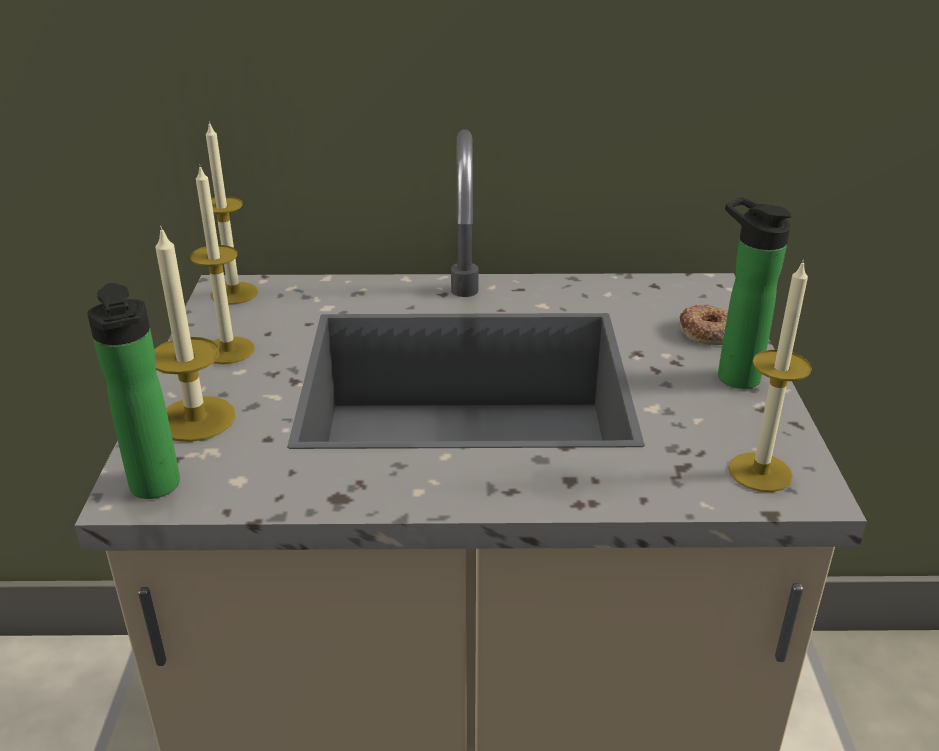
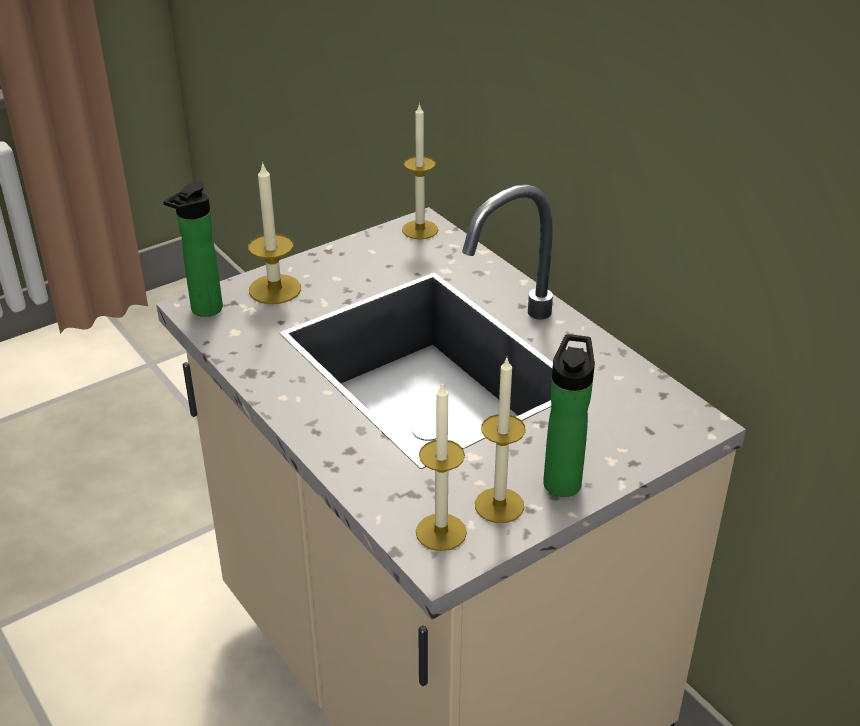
camera: 55 degrees right, 5 degrees up
(228, 350) = (353, 262): candle -> candle (499, 505)
(708, 332) = (617, 447): donut -> none

